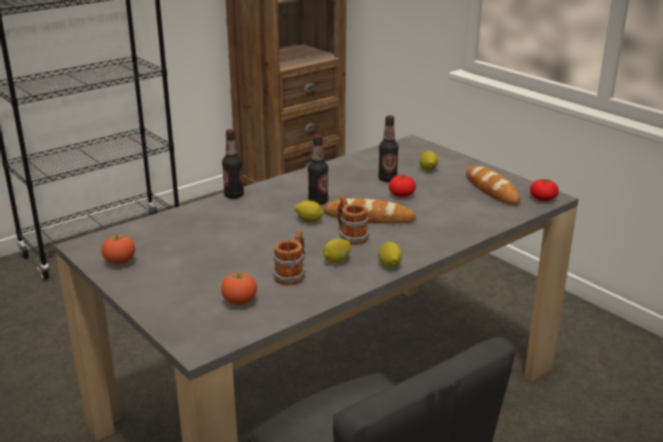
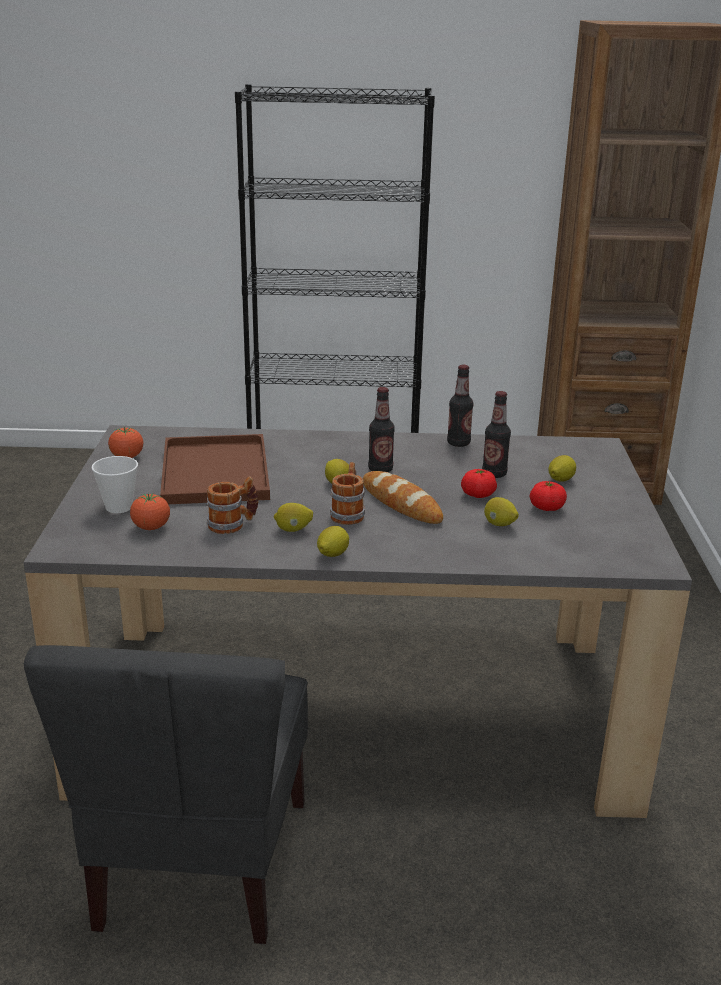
camera: 40 degrees right, 0 degrees up
(186, 299) = (119, 507): none -> cup
(213, 246) = (217, 473): none -> brown tray
(234, 195) = (315, 436): bottle -> bottle (458, 443)
(444, 207) = (499, 524): none -> lemon
(491, 189) = (594, 528): bread -> none
(543, 199) = (640, 562): tomato -> tomato (546, 508)

